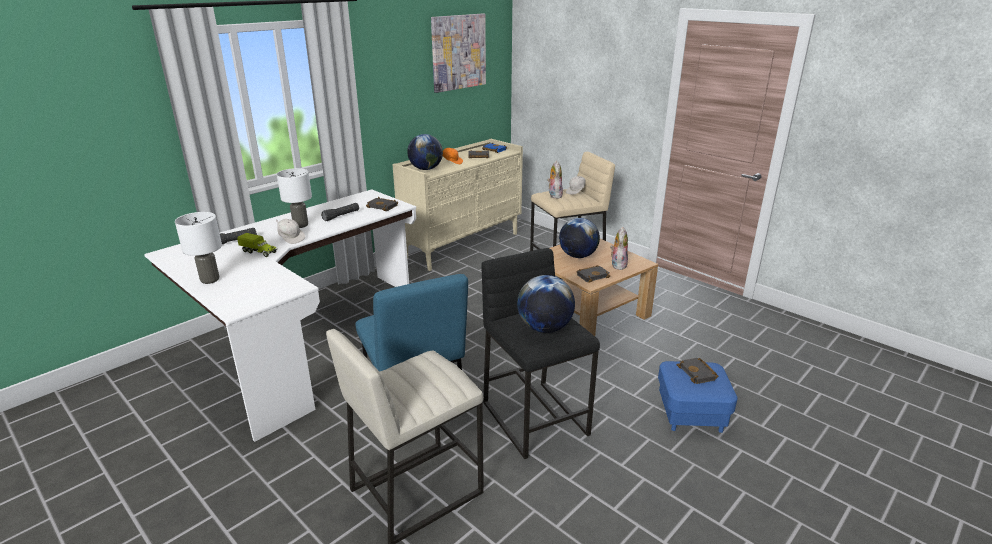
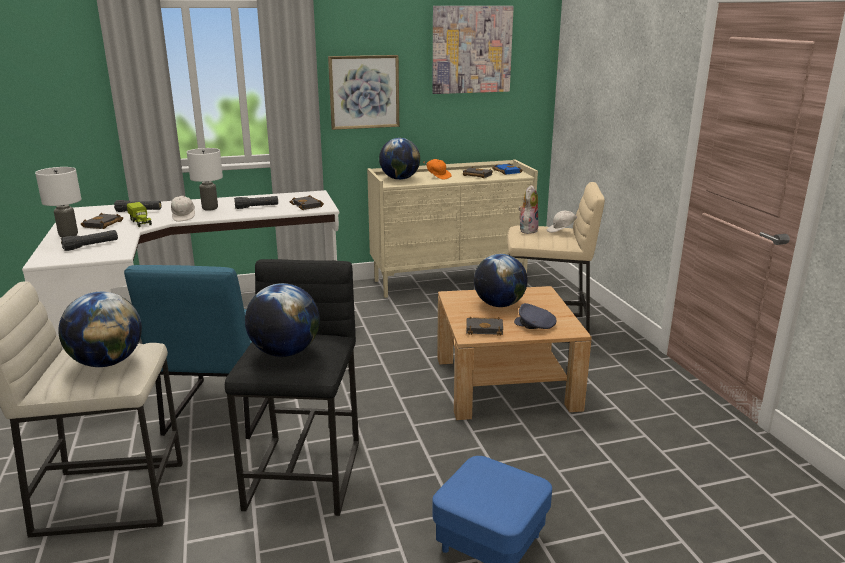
camera: 30 degrees right, 5 degrees down
(255, 285) = (91, 246): none -> black flashlight
(385, 97) = (364, 92): none -> picture
(430, 377) = (107, 362): none -> globe
(617, 265) = (534, 325): plush toy -> grey cap
(698, 373) = (502, 484): black book -> black book (103, 225)

